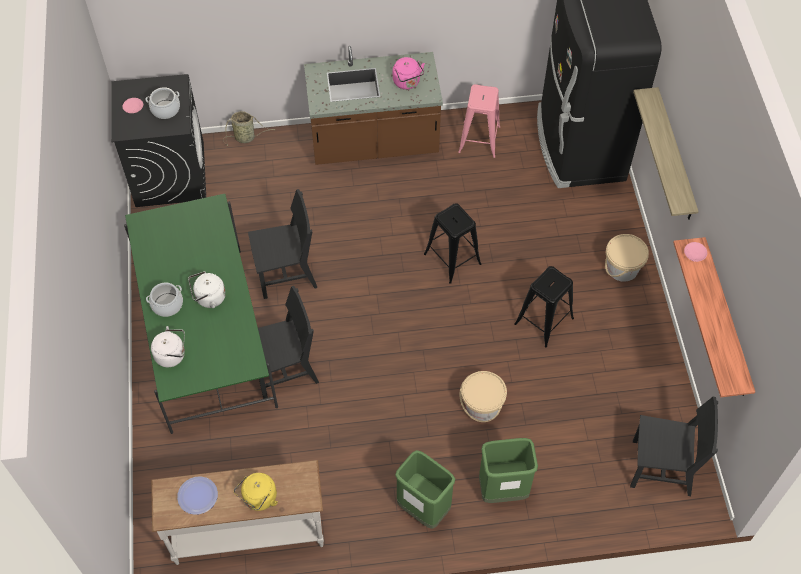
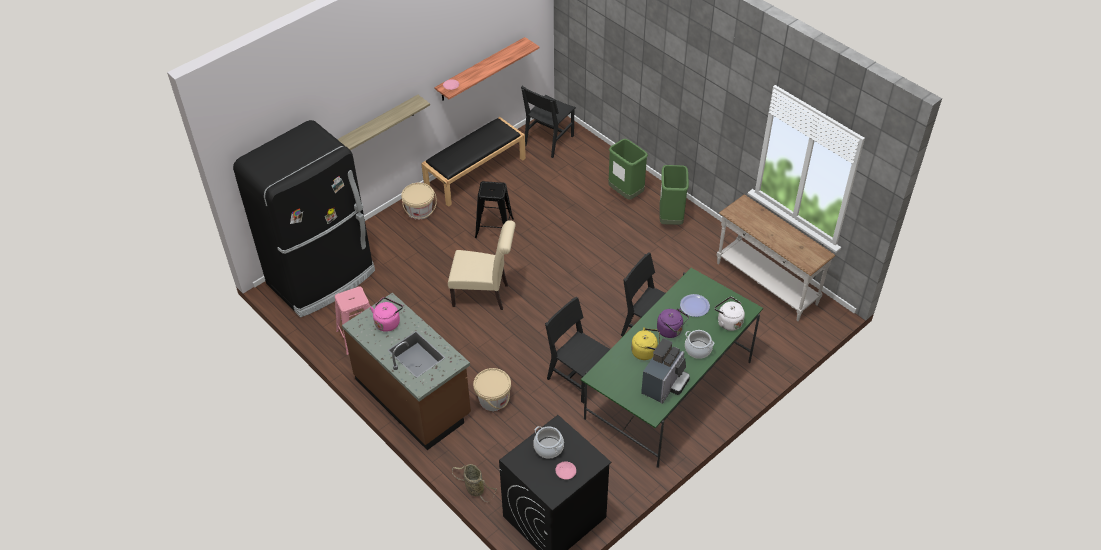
camera: 125 degrees left, 10 degrees down
(157, 251) = (664, 384): none -> coffee machine
(197, 495) = (795, 248): plate -> plate (694, 306)
(208, 298) = (671, 331): white kettle -> purple kettle
(259, 499) = (767, 222): yellow kettle -> yellow kettle (645, 351)
(452, 259) = (484, 295): black stool -> beige chair
(482, 406) = (581, 227): beige bucket -> beige bucket (493, 399)
(653, 355) = (475, 172): none -> black bench
(661, 468) = (548, 140): black chair -> black chair turned 120 degrees counterclockwise

